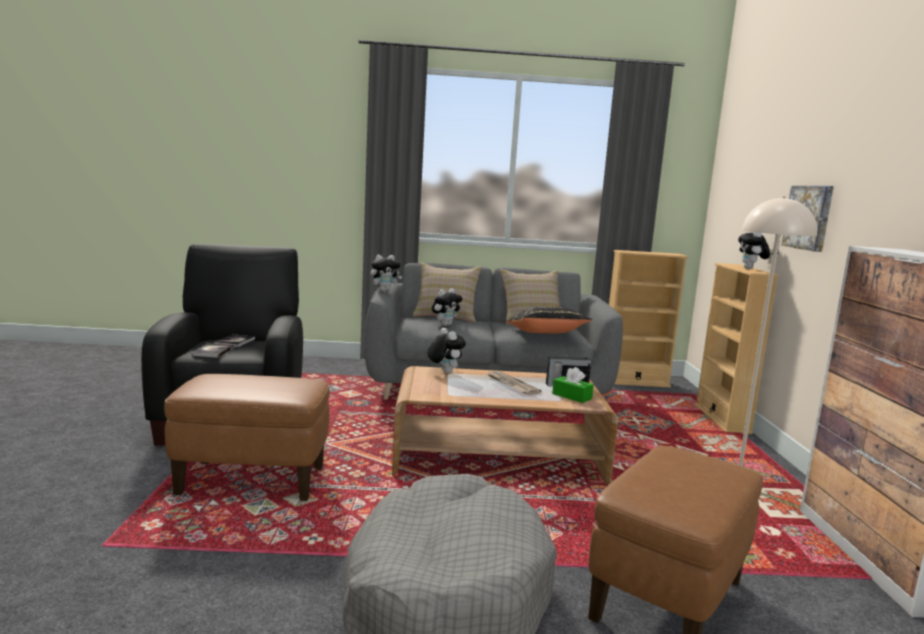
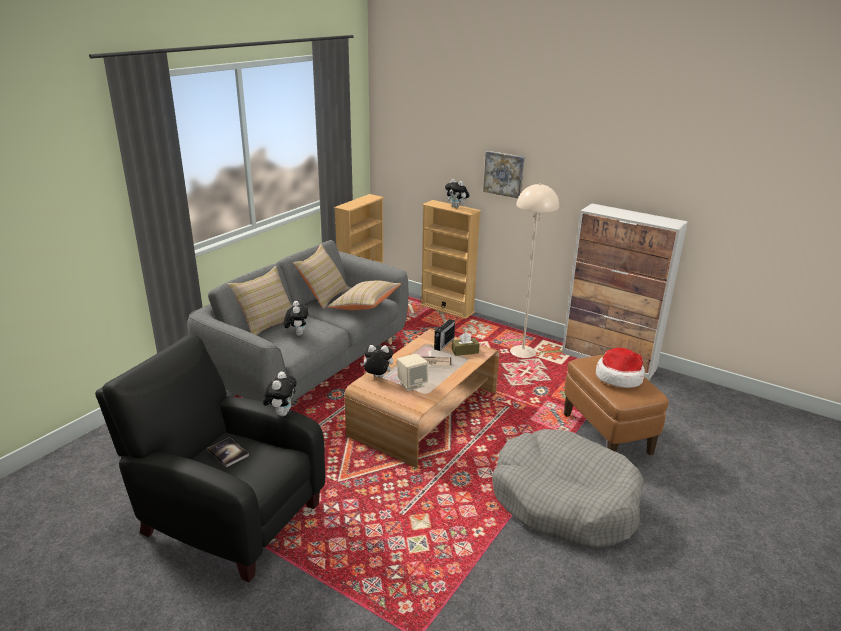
camera: 55 degrees left, 15 degrees up
(213, 351) = (255, 472): book -> none
(253, 481) = (371, 538): brown ottoman -> none
(384, 290) = (235, 328): plush toy -> plush toy (281, 413)
(456, 386) = (412, 384): none -> beige speaker
(546, 334) = (365, 306): black pillow -> beige pillow
(572, 396) = (465, 351): green tissue box -> brown tissue box
(685, 480) = (619, 377): none -> hat

